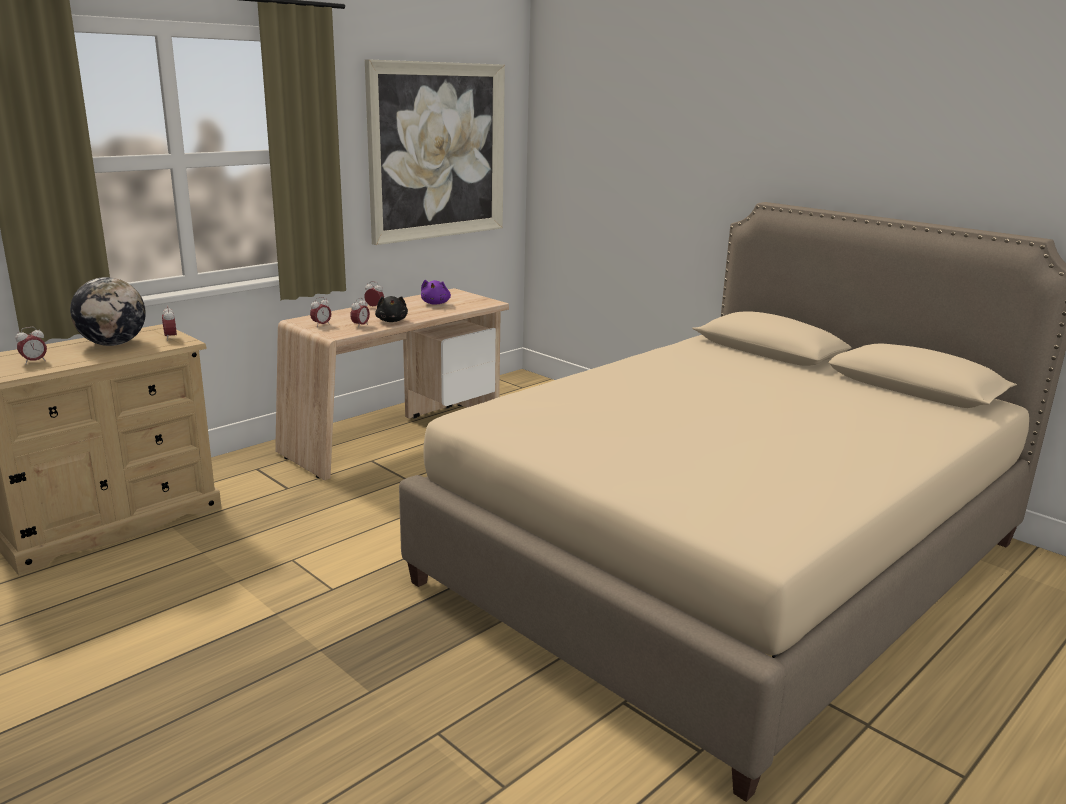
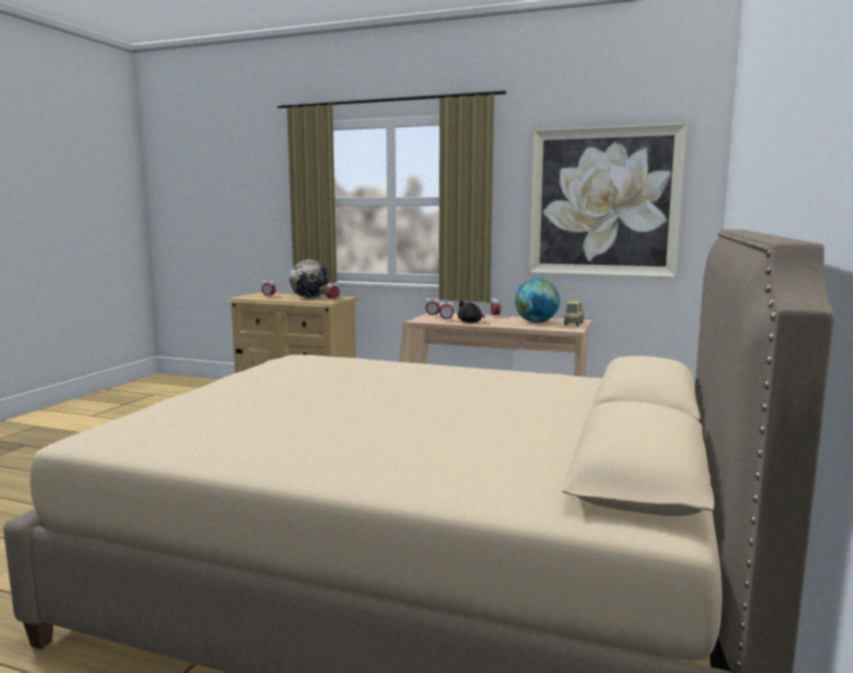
camera: 65 degrees right, 10 degrees down
(436, 303) = (536, 322): purple plush toy -> globe
(467, 296) = (573, 324): none -> toy truck

